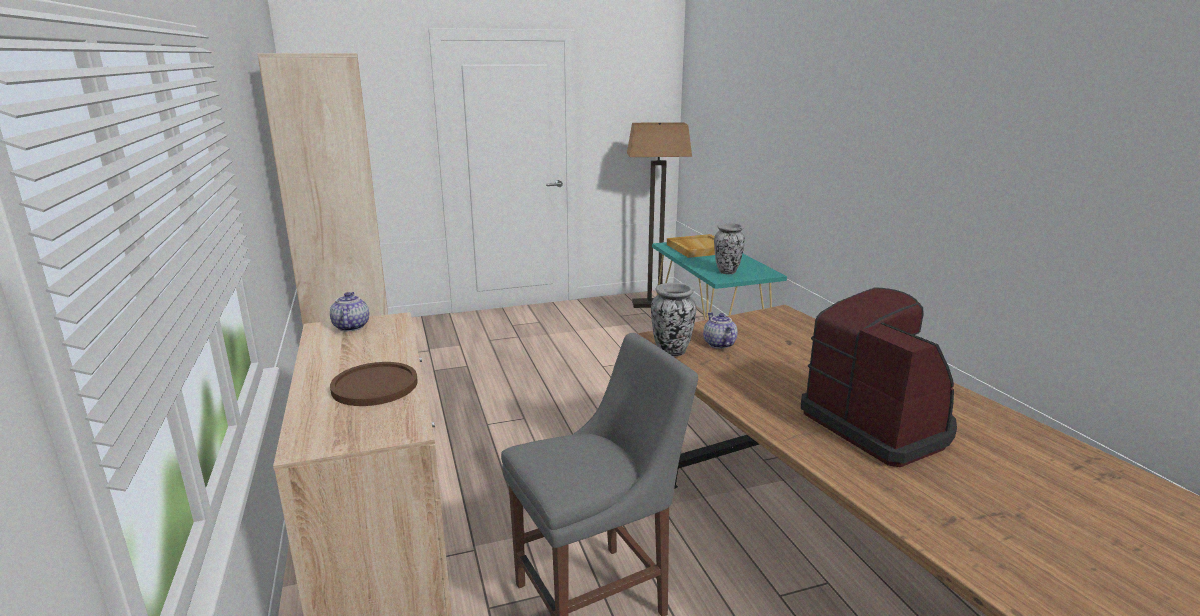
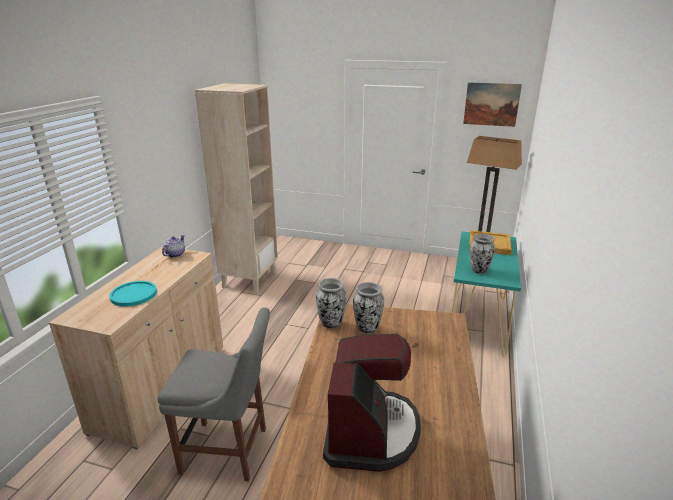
camera: 35 degrees right, 5 degrees up
(375, 386) = (133, 294): brown plate -> turquoise plate
(633, 84) = (491, 104): none -> picture
(718, 344) = (367, 329): teapot -> vase

